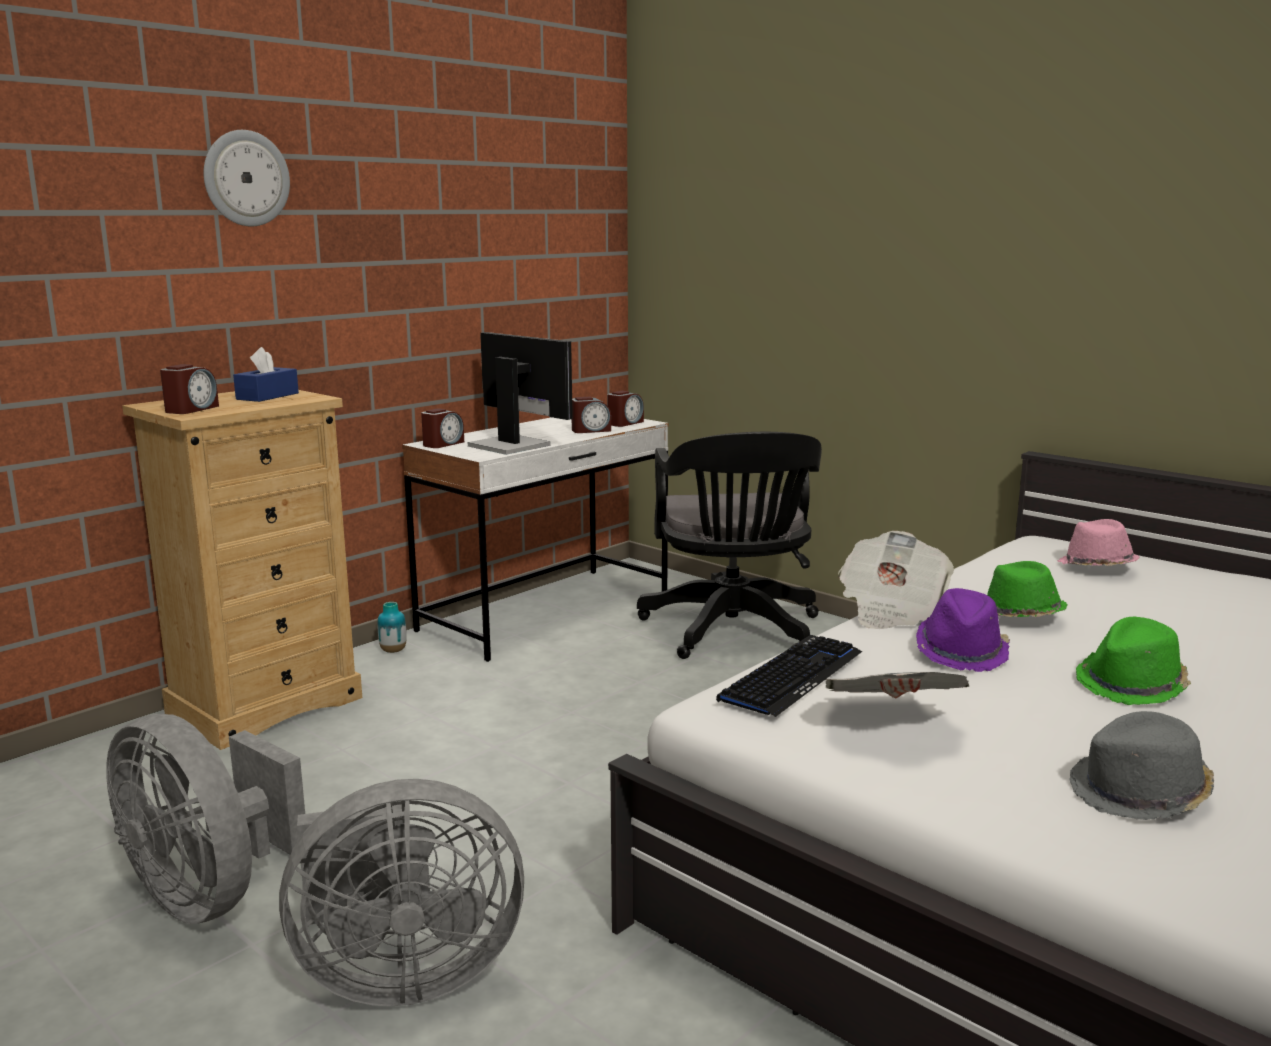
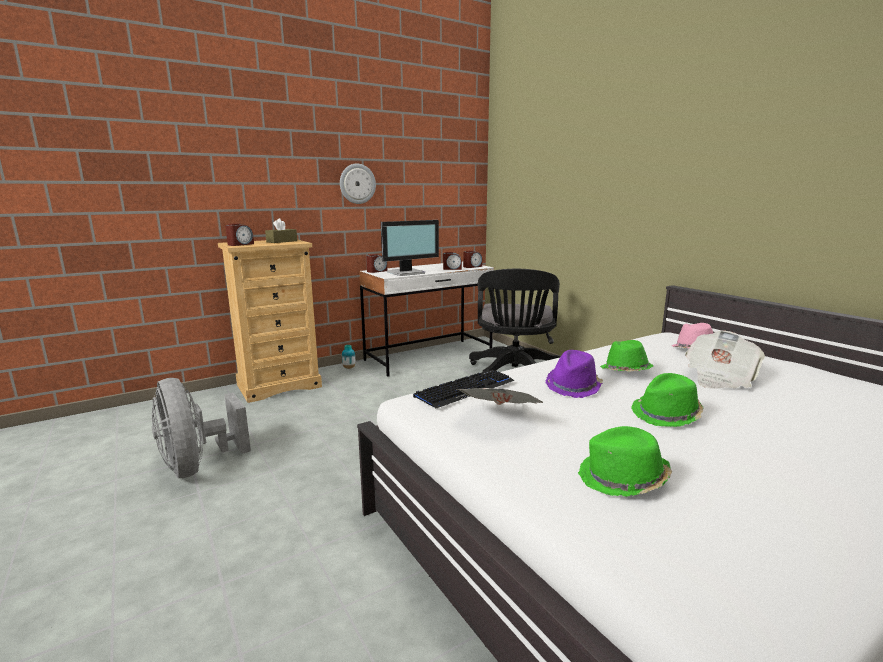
camera: 15 degrees right, 0 degrees up
(246, 178) = (281, 140): wall clock -> wall clock (357, 184)
(267, 396) = (282, 241): blue tissue box -> brown tissue box
(401, 975) = (251, 518): grey fan -> none
(511, 445) = (407, 273): monitor -> monitor turned 90 degrees clockwise
(891, 610) = (552, 362): newspaper -> newspaper (719, 378)
(1140, 794) = (623, 479): grey hat -> green hat

